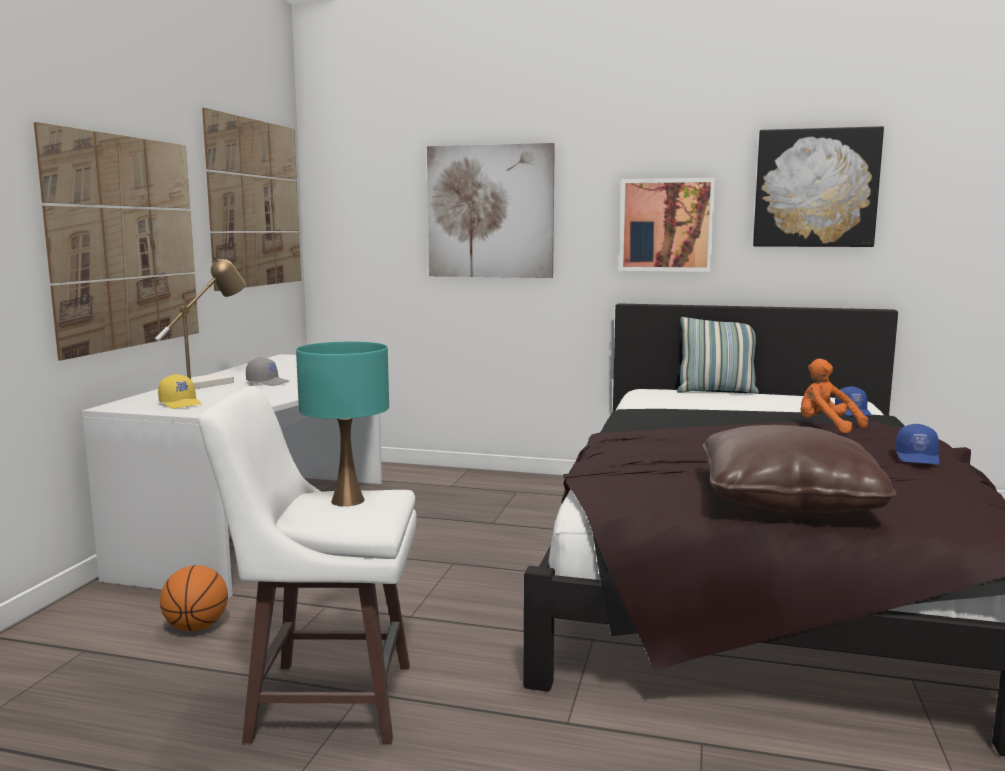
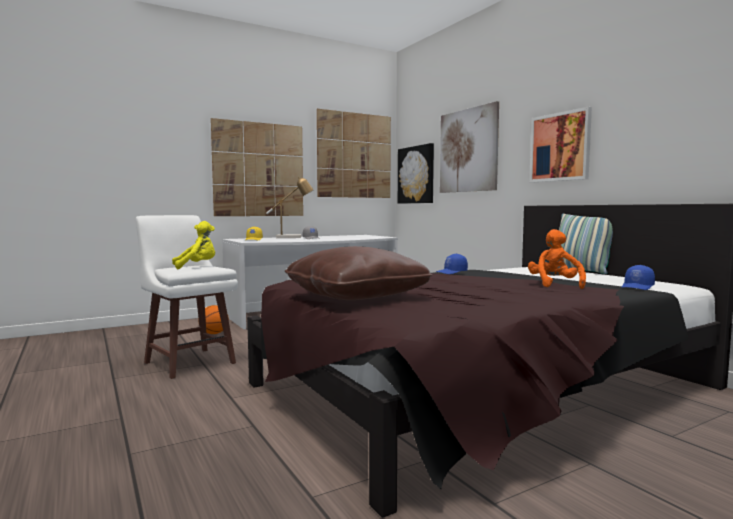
camera: 45 degrees right, 5 degrees down
(348, 500) = (197, 266): turquoise table lamp -> yellow plush toy
(815, 188) = (667, 102): picture -> picture (416, 175)
(918, 458) = (532, 299): blue cap -> blue cap (452, 272)

